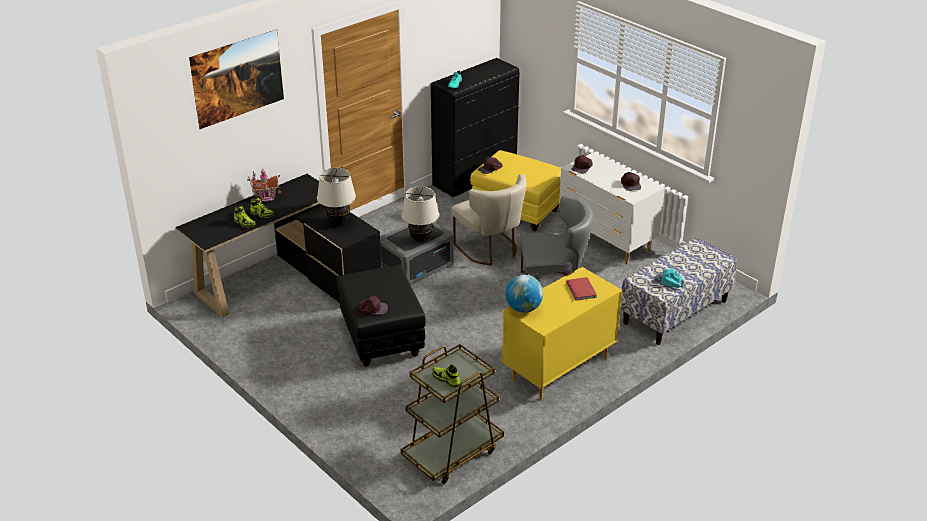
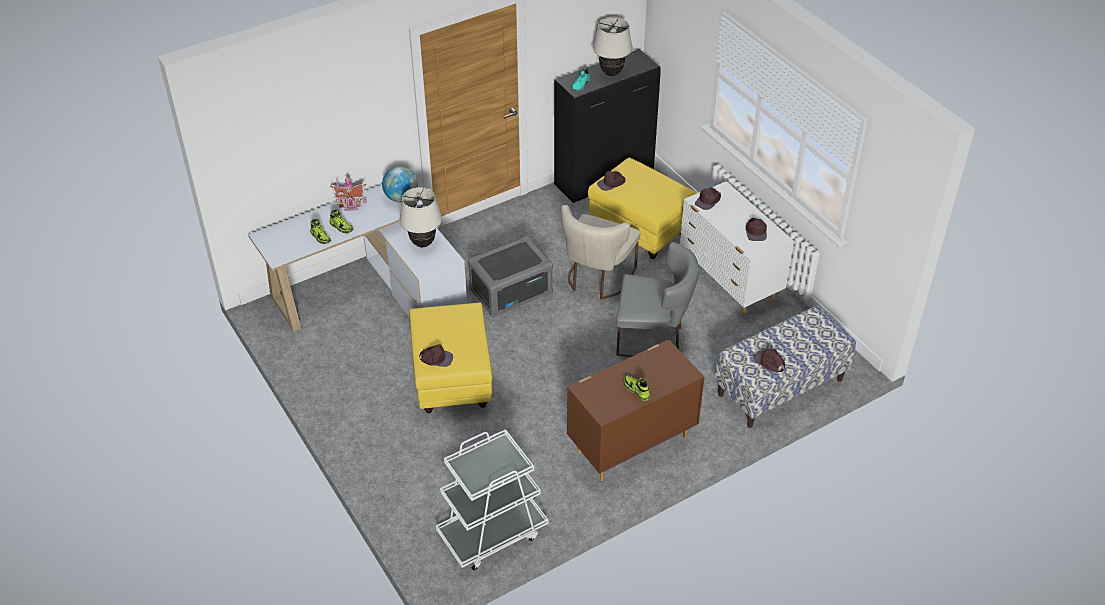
camera: 10 degrees right, 10 degrees up
(240, 96) = (323, 102): picture -> none
(289, 280) = (372, 292): black desk -> white desk
(381, 338) = (451, 380): black ottoman -> yellow ottoman
(421, 239) = (514, 267): beige table lamp -> beige table lamp (611, 73)
(446, 380) = (480, 472): shoe -> shoe (636, 390)
(452, 453) = (492, 533): brown cart -> white cart
(490, 250) = (597, 279): beige chair -> beige chair turned 45 degrees clockwise
(523, 308) = (589, 388): globe -> globe (401, 198)
(558, 369) = (630, 444): yellow dresser -> brown dresser
(582, 289) = (660, 371): red book -> none
(669, 281) = (769, 362): turquoise cap -> brown cap

